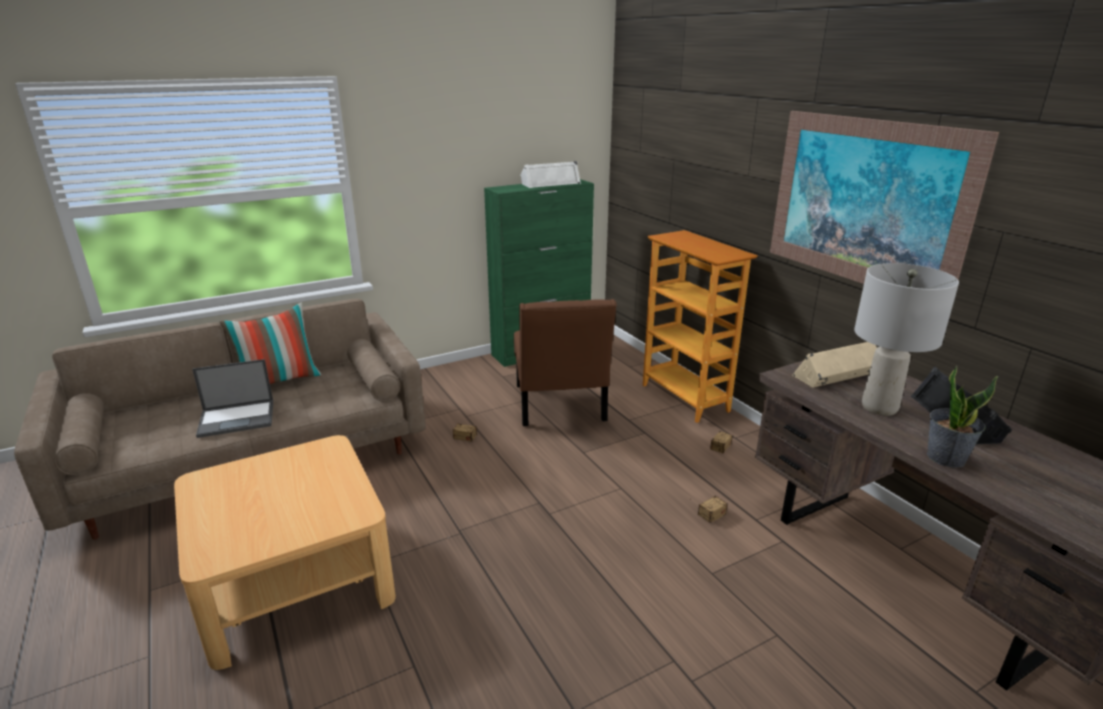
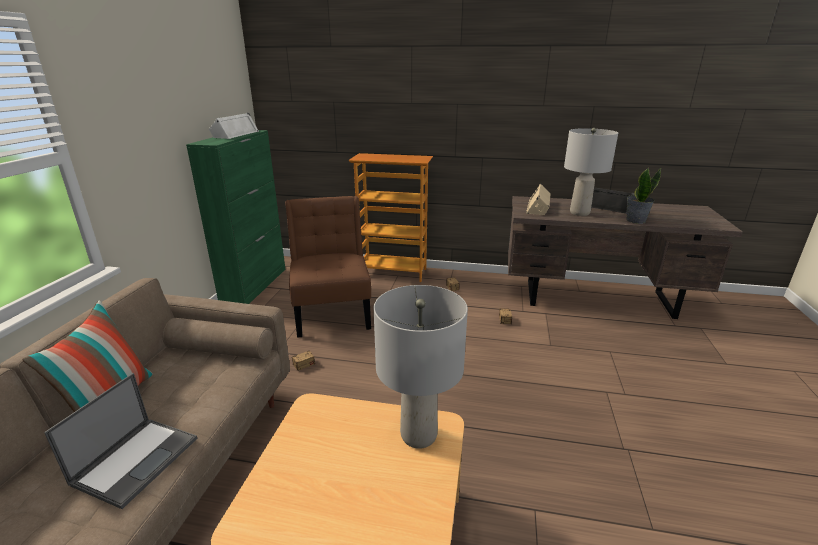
camera: 50 degrees left, 0 degrees up
(337, 507) = (419, 436): none -> grey table lamp
(560, 406) = (332, 311): brown chair -> brown chair turned 135 degrees counterclockwise
(865, 202) = (509, 105): picture -> none

